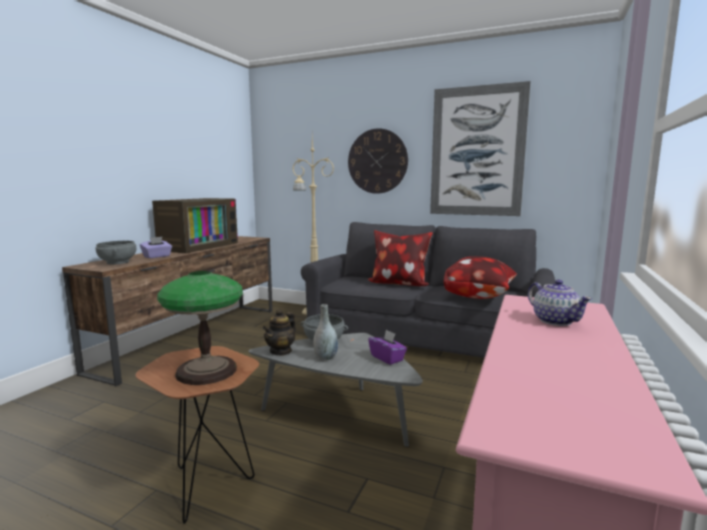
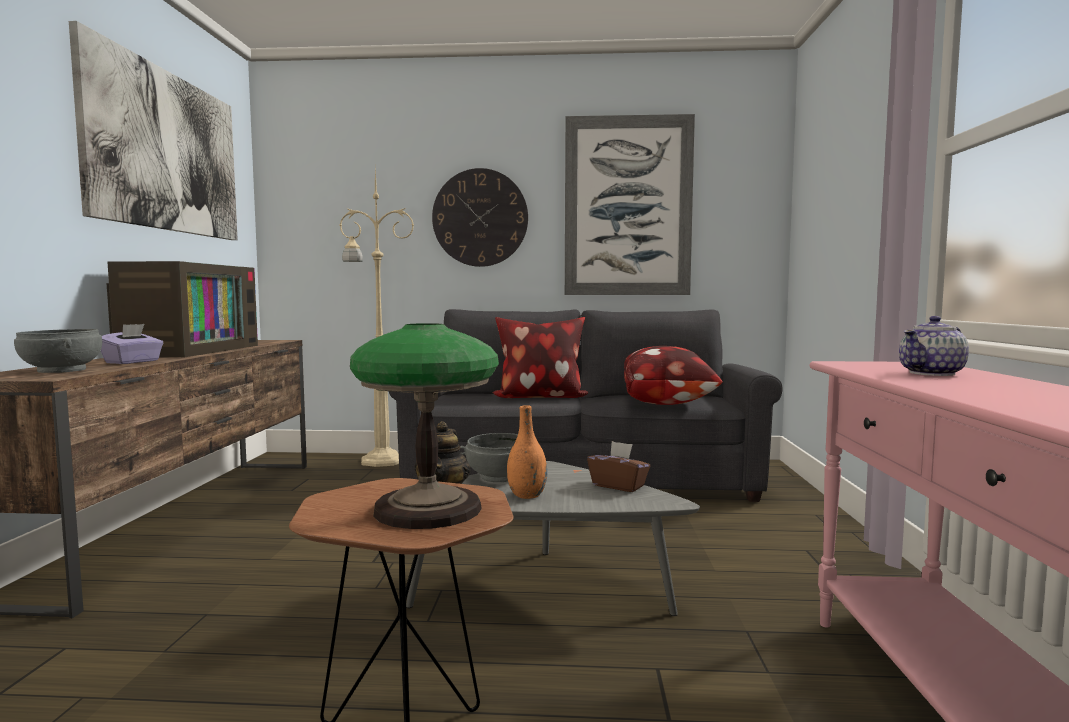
camera: 20 degrees left, 5 degrees down
(191, 133) = (166, 151): none -> picture
(325, 357) = (527, 495): grey vase -> orange vase
(387, 358) = (618, 485): purple tissue box -> brown tissue box
(555, 321) = (933, 373): teapot -> teapot turned 105 degrees clockwise

